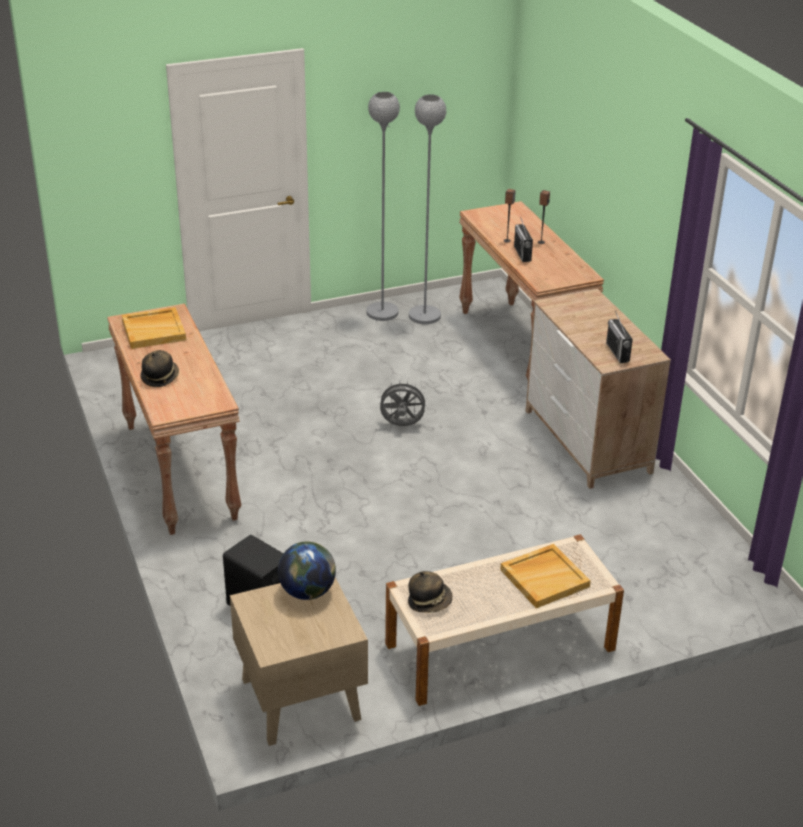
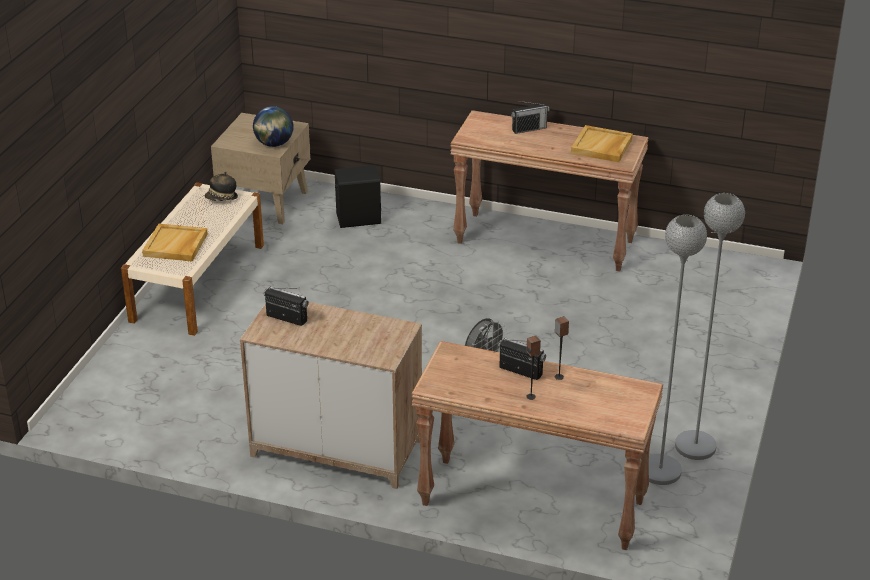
camera: 130 degrees right, 0 degrees up
(160, 377) = (529, 129): hat -> radio

